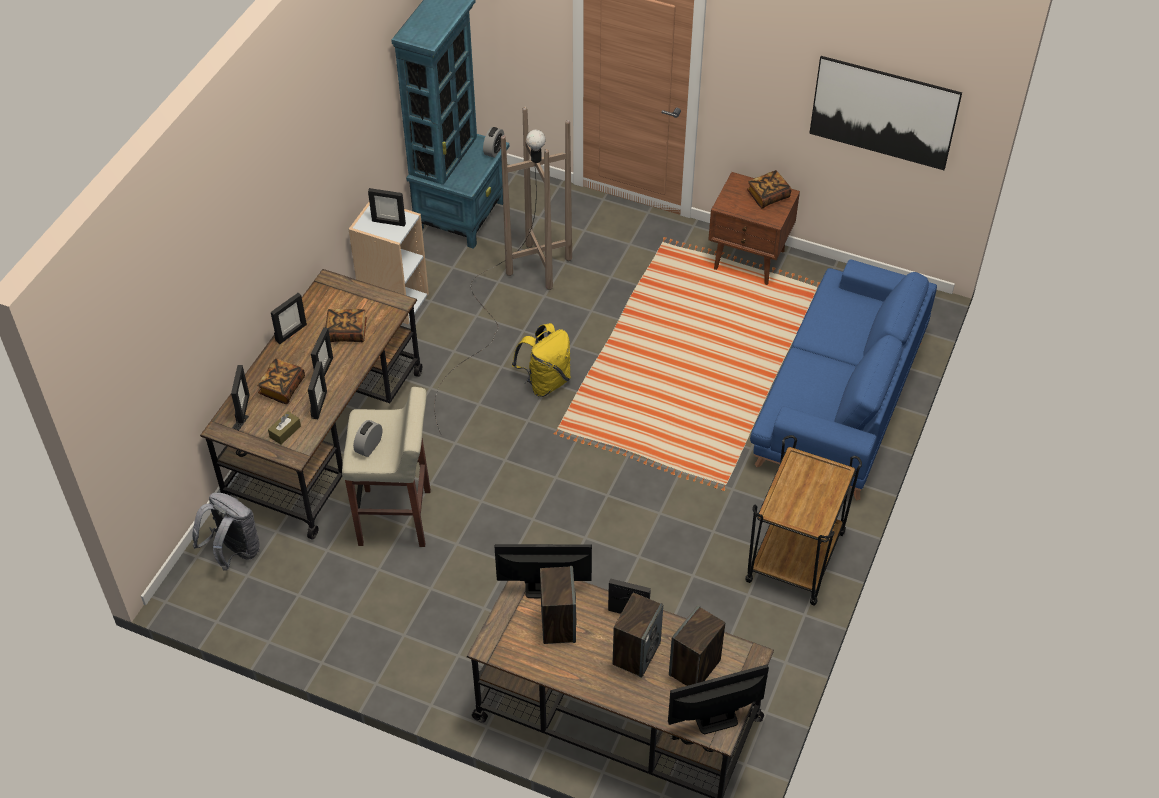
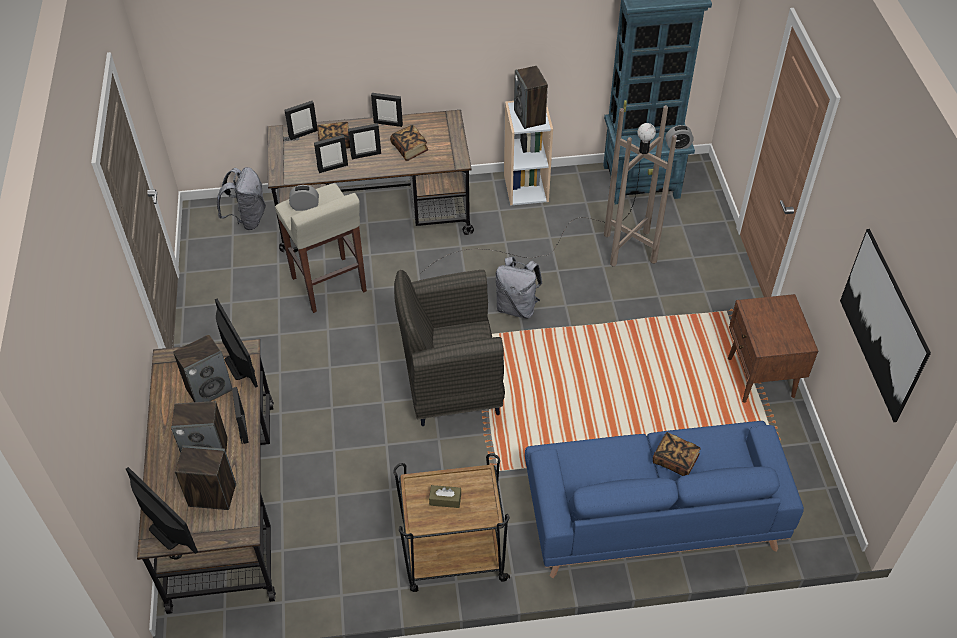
camera: 60 degrees right, 0 degrees up
(285, 432) = (297, 163): brown tissue box -> brown tissue box (445, 500)
(389, 222) = (530, 117): picture frame -> speaker
(545, 382) = (517, 307): yellow backpack -> grey backpack
(602, 475) = (450, 385): none -> grey armchair
(768, 196) = (789, 331): book -> book (675, 460)

